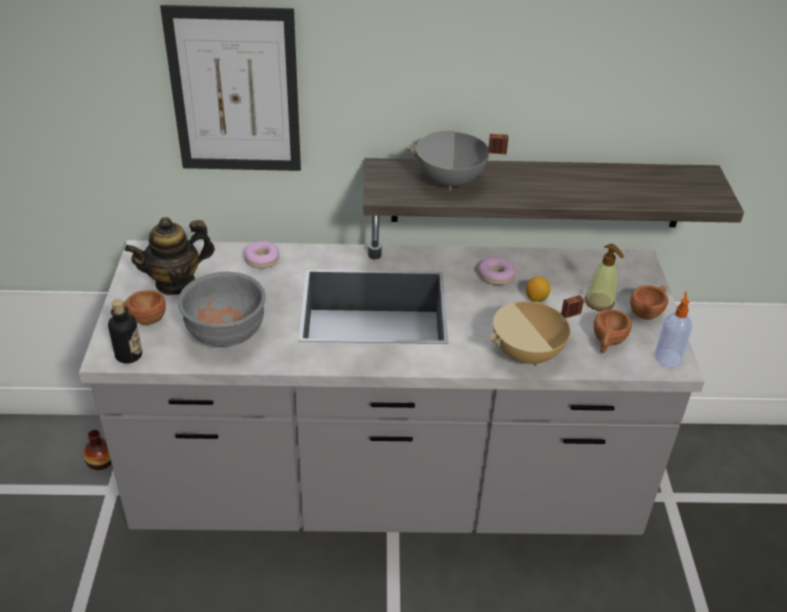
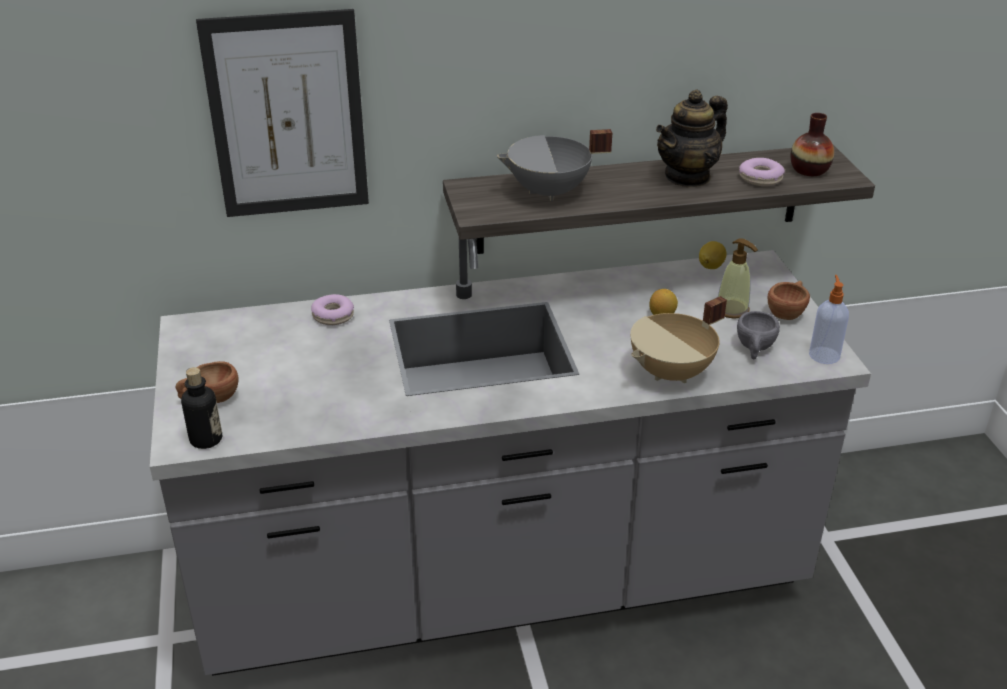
camera: 10 degrees left, 5 degrees down
(101, 462) = (142, 608): vase -> vase (809, 170)
(175, 283) = (237, 354): teapot -> teapot (688, 176)
(227, 335) = (318, 401): grey bowl -> none
(496, 276) = (609, 298): donut -> donut (760, 178)
(594, 258) = (711, 266): none -> lemon
(607, 343) = (754, 349): brown cup -> grey cup

